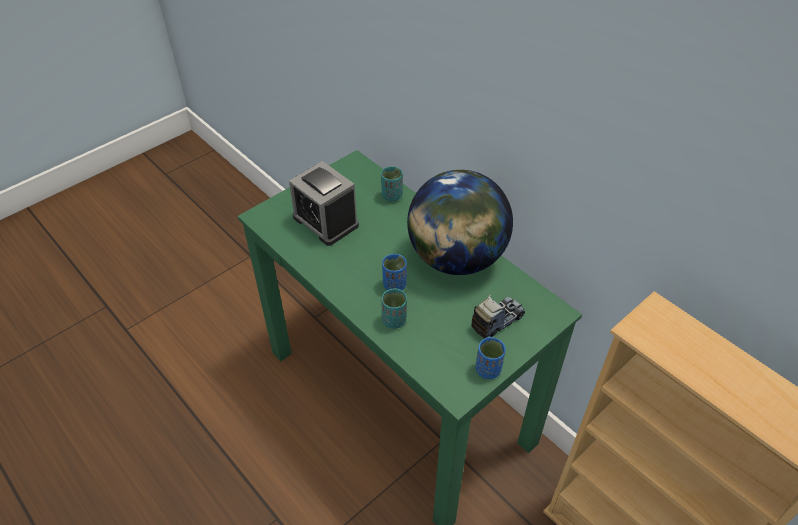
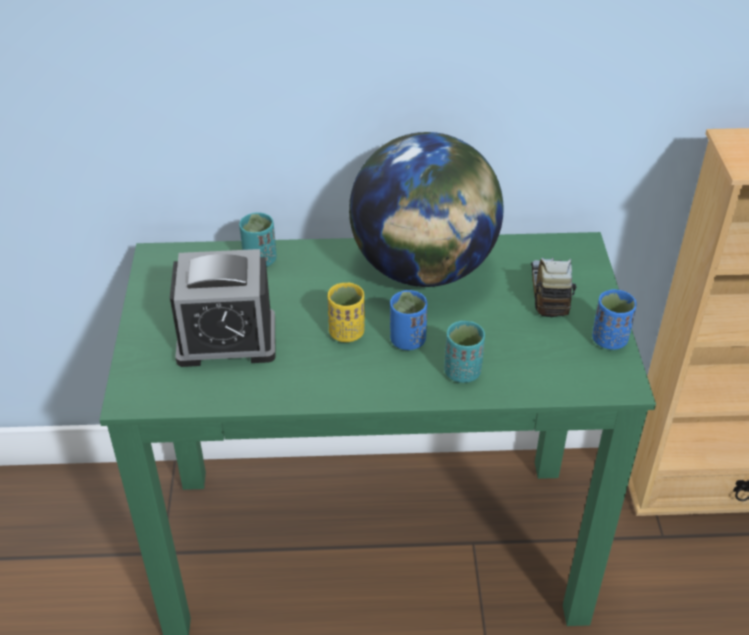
camera: 50 degrees left, 5 degrees down
(375, 259) = (346, 333): none -> yellow cup

